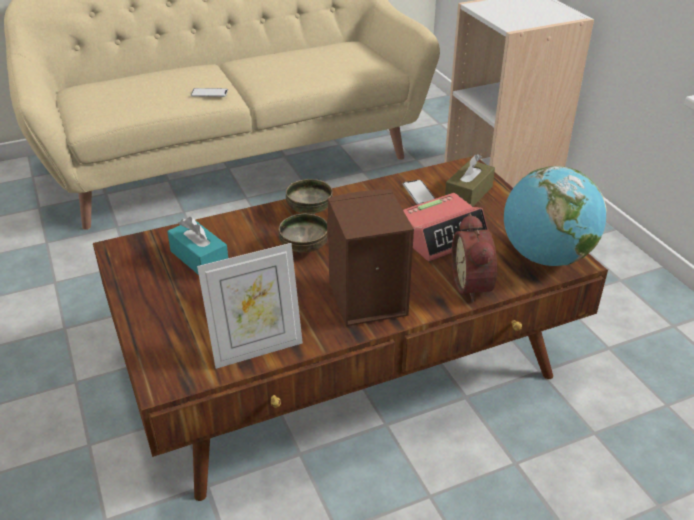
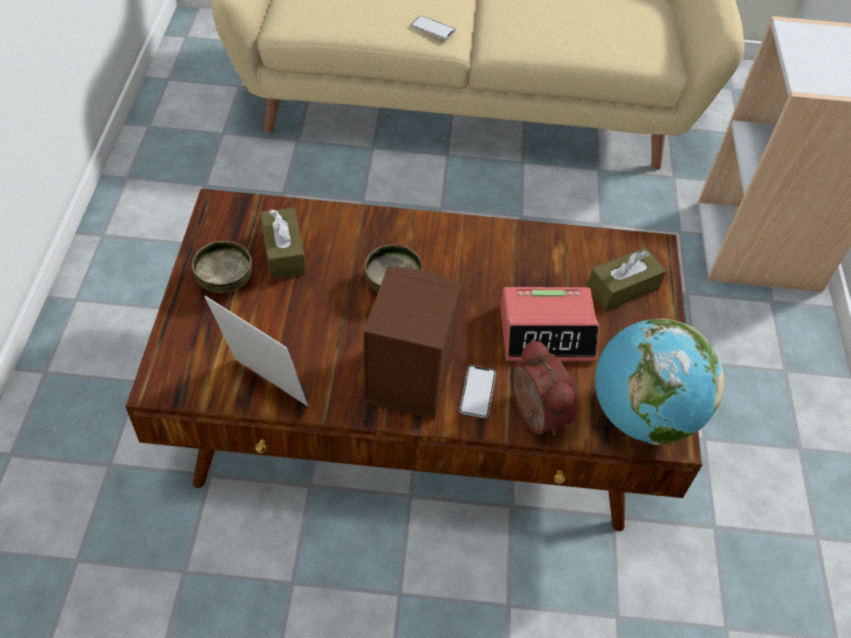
camera: 25 degrees right, 15 degrees up
(199, 258) = (283, 252): turquoise tissue box -> brown tissue box
(257, 349) = (264, 388): picture frame -> picture frame turned 150 degrees counterclockwise
(309, 210) = (431, 236): bowl -> bowl (224, 280)
(419, 193) = (567, 263): phone -> phone (477, 392)
(474, 285) = (533, 414): alarm clock -> alarm clock turned 135 degrees clockwise

